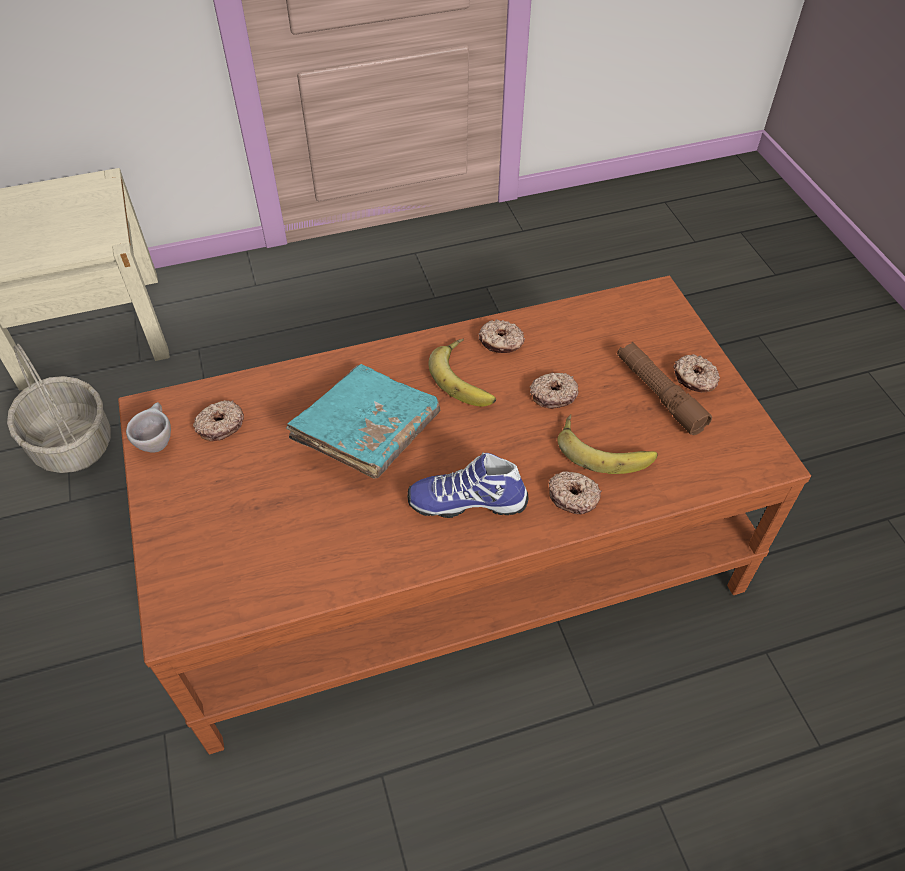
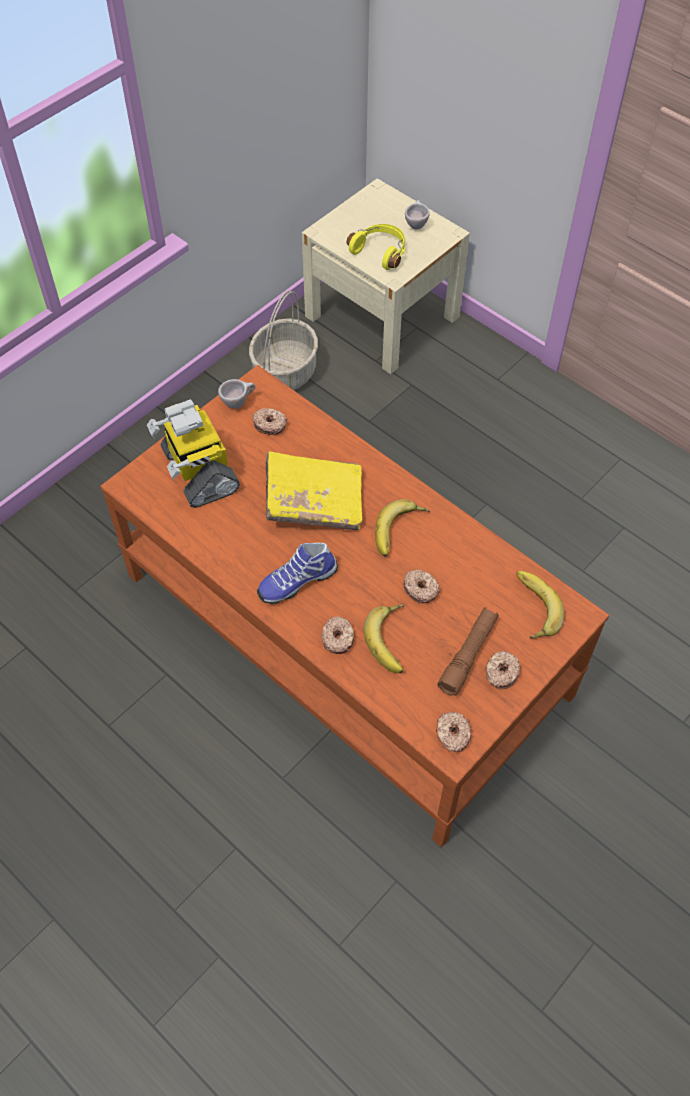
camera: 60 degrees right, 5 degrees up
(61, 196) = (415, 224): none -> beige cup
(65, 237) = (380, 251): none -> yellow headphones
(224, 530) = (198, 471): none -> toy robot
(368, 434) = (314, 502): turquoise book -> yellow book
(467, 500) = (296, 581): shoe -> shoe turned 90 degrees counterclockwise
(501, 342) = (448, 536): donut -> donut (452, 735)
(630, 321) = (532, 607): none -> banana

